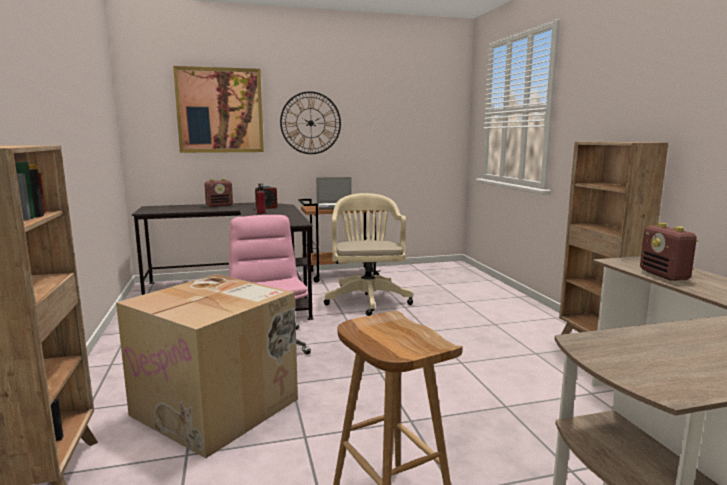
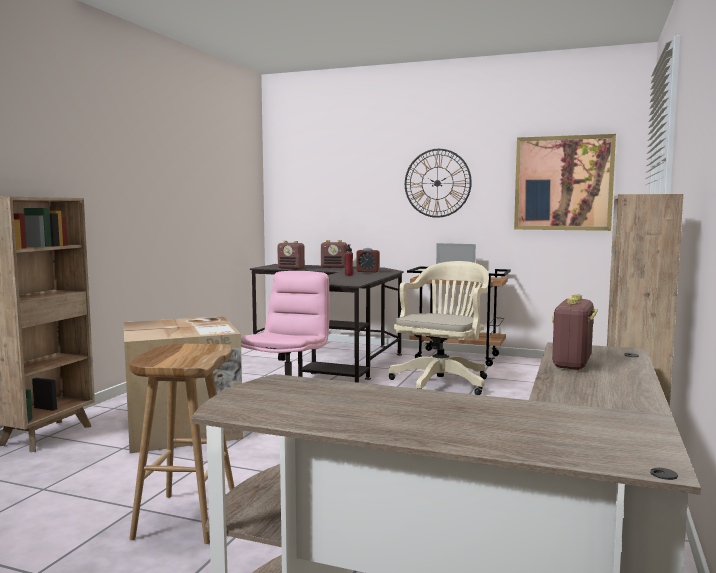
camera: 35 degrees right, 5 degrees down
(180, 210) = (291, 268): none -> radio
(220, 110) = (347, 172): picture -> picture (563, 183)

